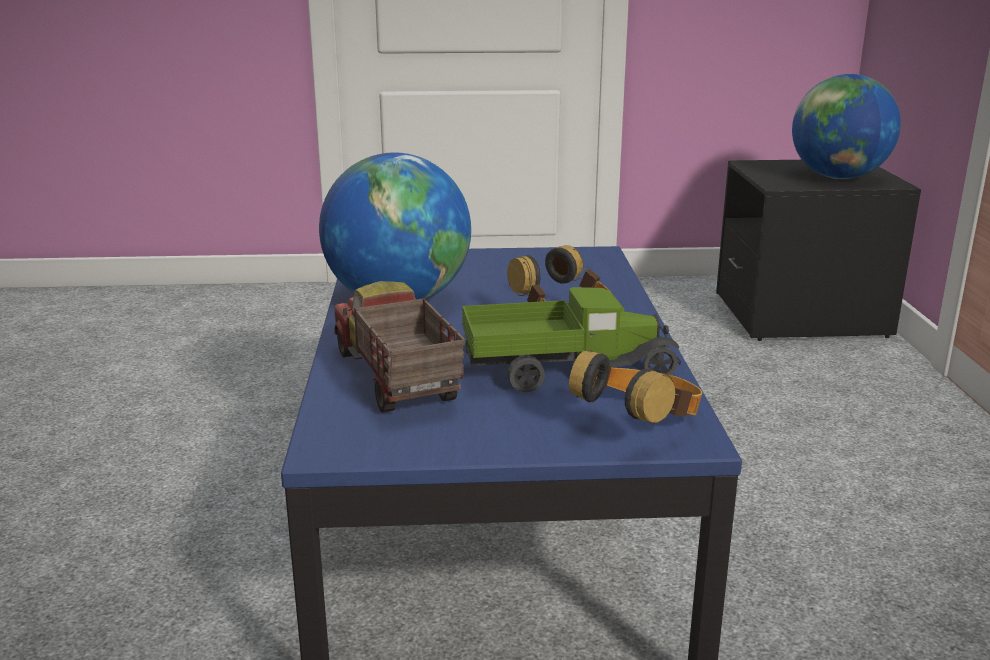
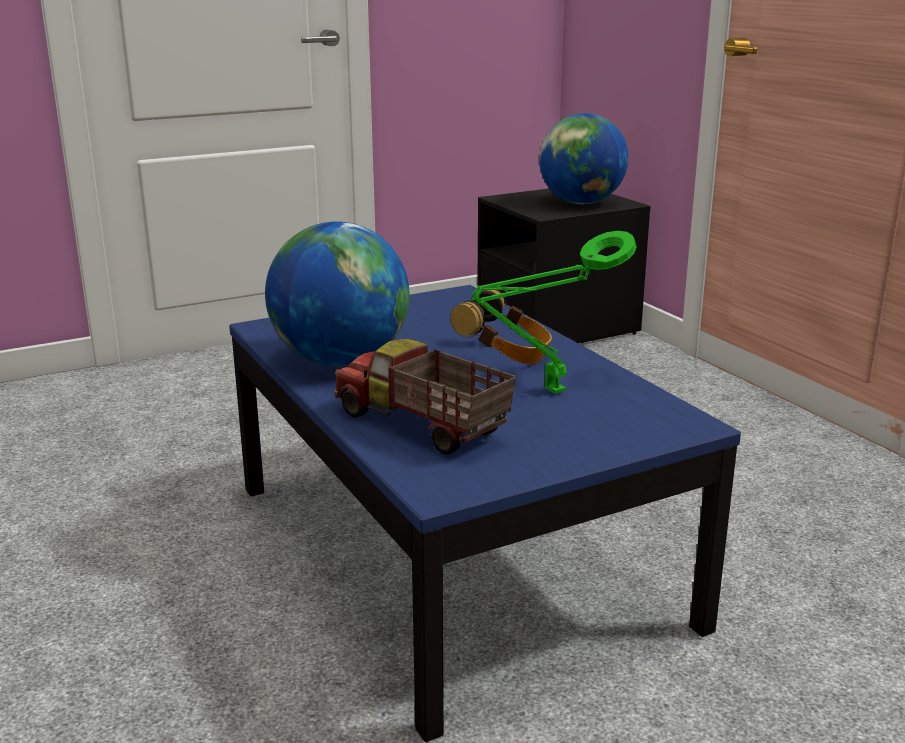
camera: 25 degrees left, 0 degrees up
(566, 370) = (550, 393): toy truck -> green table lamp
(640, 426) = (651, 423): headphones -> none

